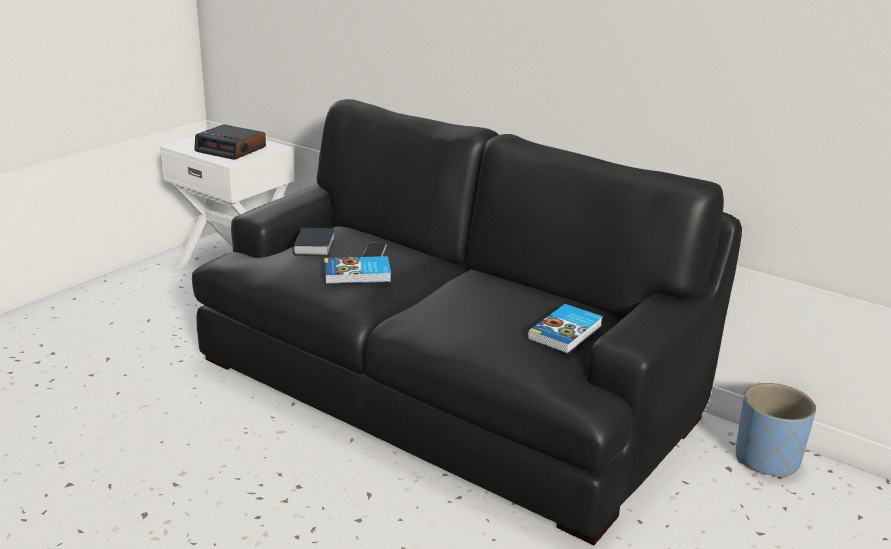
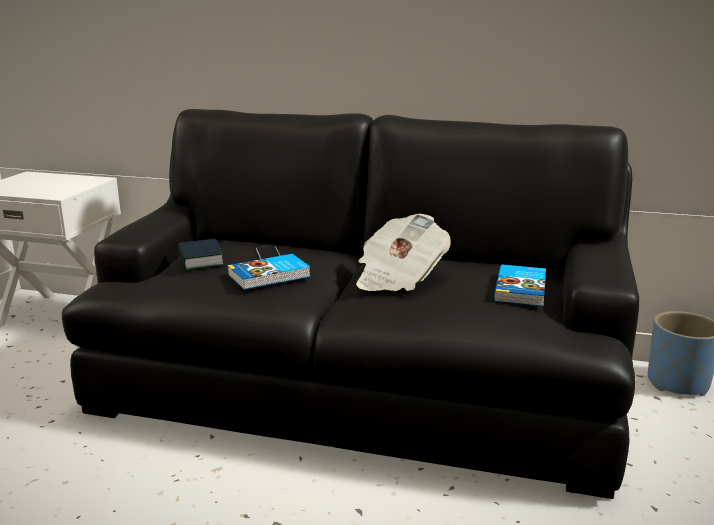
camera: 20 degrees left, 5 degrees down
(232, 149) = (50, 186): alarm clock -> none
(467, 298) = (398, 278): none -> newspaper

